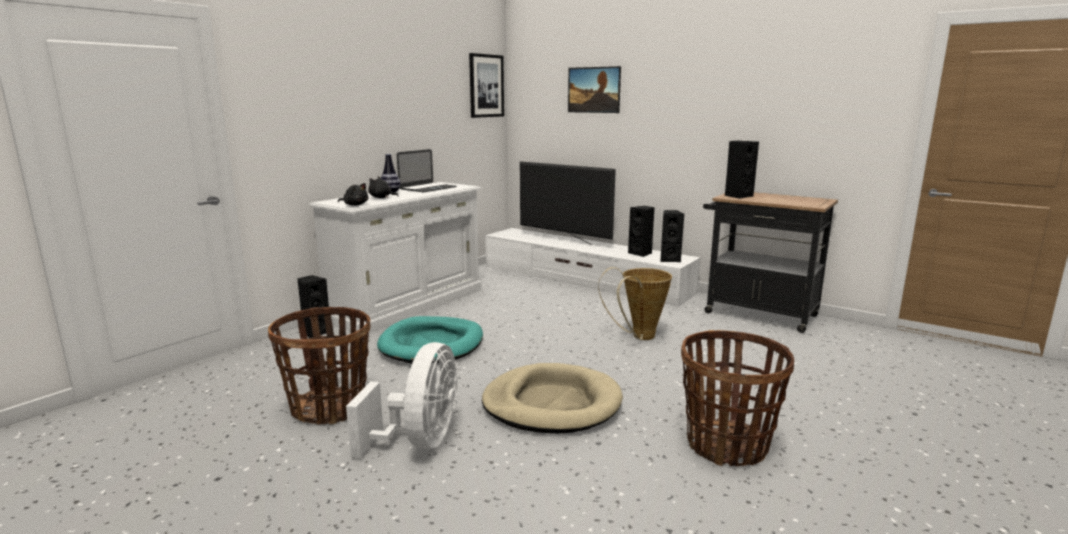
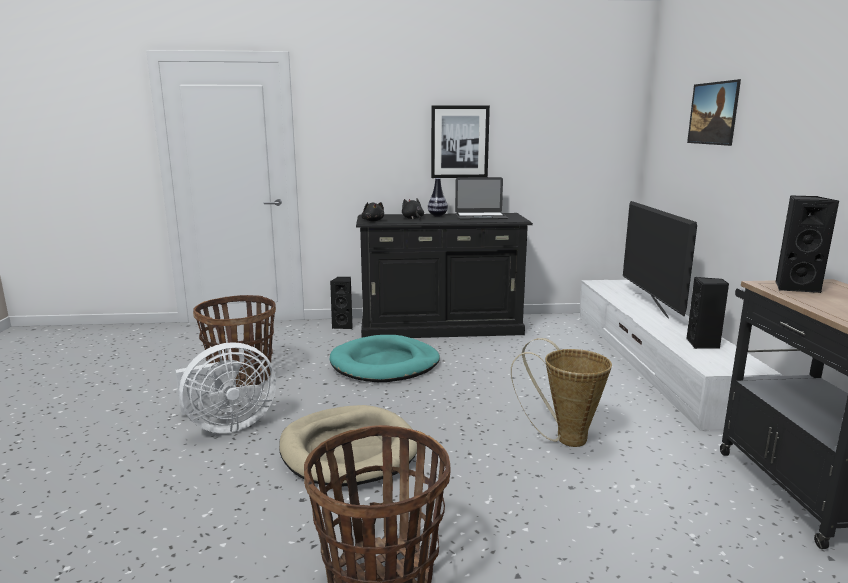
camera: 50 degrees right, 0 degrees up
(408, 304) = (441, 327): white cabinet -> black cabinet
(486, 86) = (609, 110): picture -> picture (459, 142)
(669, 259) = (721, 362): black speaker -> none

